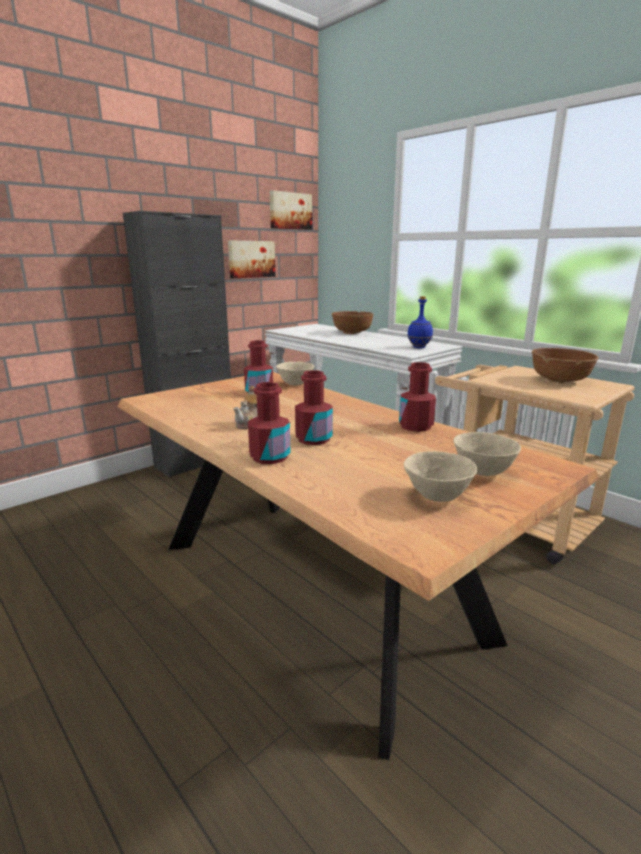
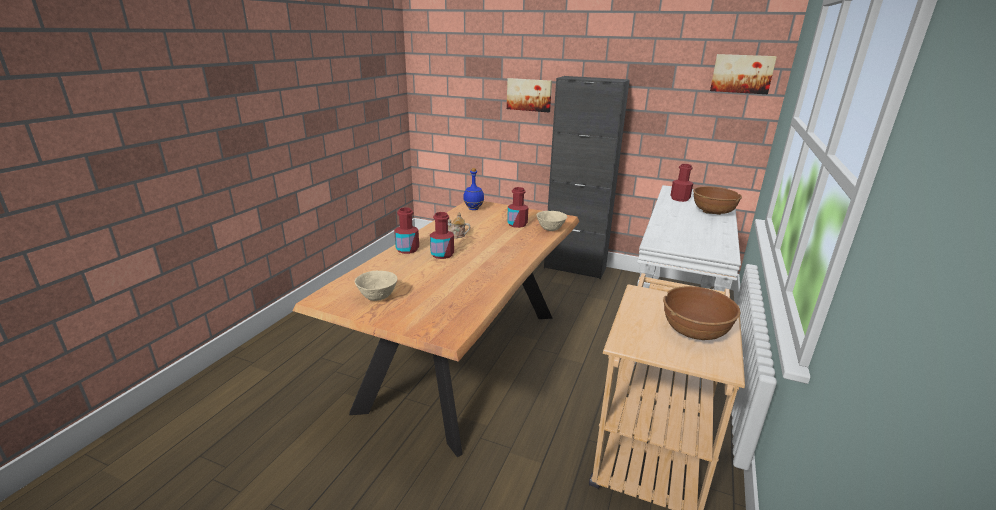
camera: 65 degrees right, 5 degrees up
(251, 259) = (678, 118): picture -> picture (529, 94)
(415, 426) = (492, 280): red bottle -> red bottle (679, 199)
(419, 347) = (690, 245): blue bottle -> blue bottle (473, 209)
(483, 472) = (421, 308): beige bowl -> none

